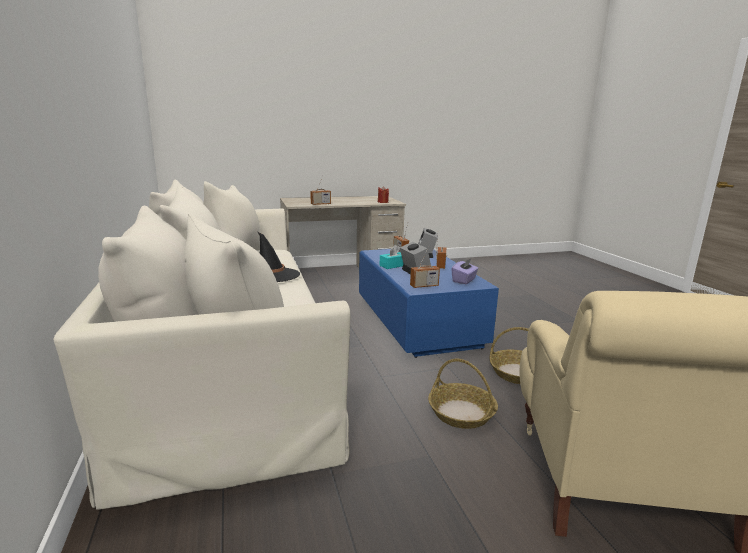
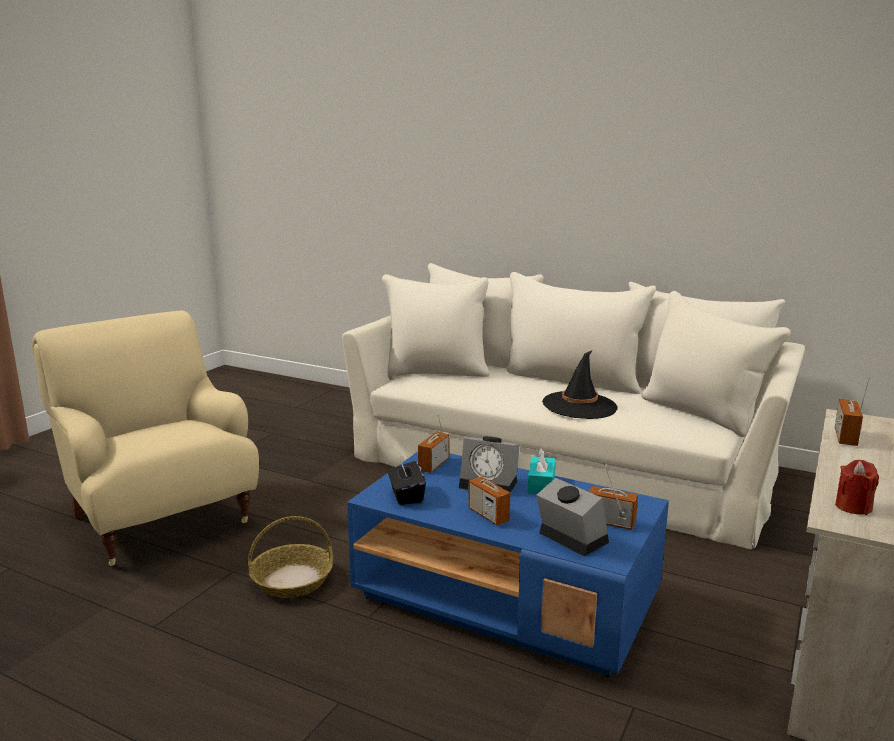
camera: 135 degrees right, 0 degrees up
(461, 413) = (314, 513): basket -> none
(464, 280) = (406, 495): purple tissue box -> black tissue box

